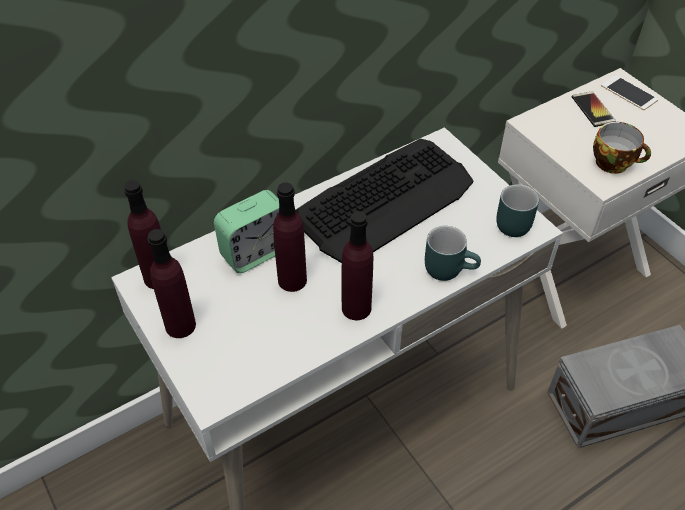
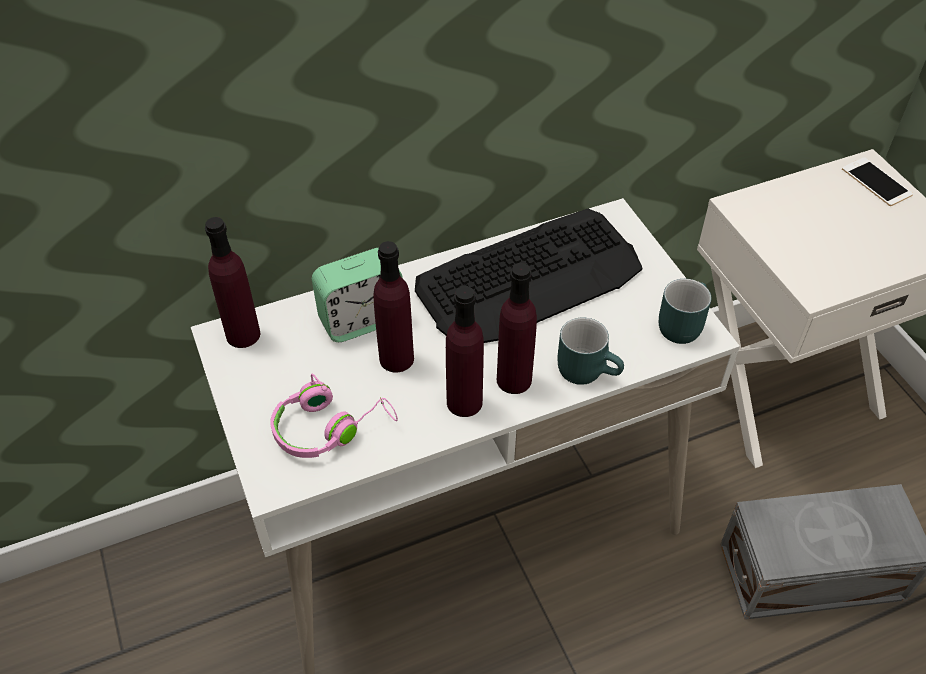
camera: 10 degrees right, 0 degrees up
(180, 325) = (256, 393): purple bottle -> purple bottle (514, 380)
(249, 344) = (330, 427): none -> pink headphones
(593, 109) = (824, 198): phone -> none
(614, 163) = (835, 268): cup -> none

